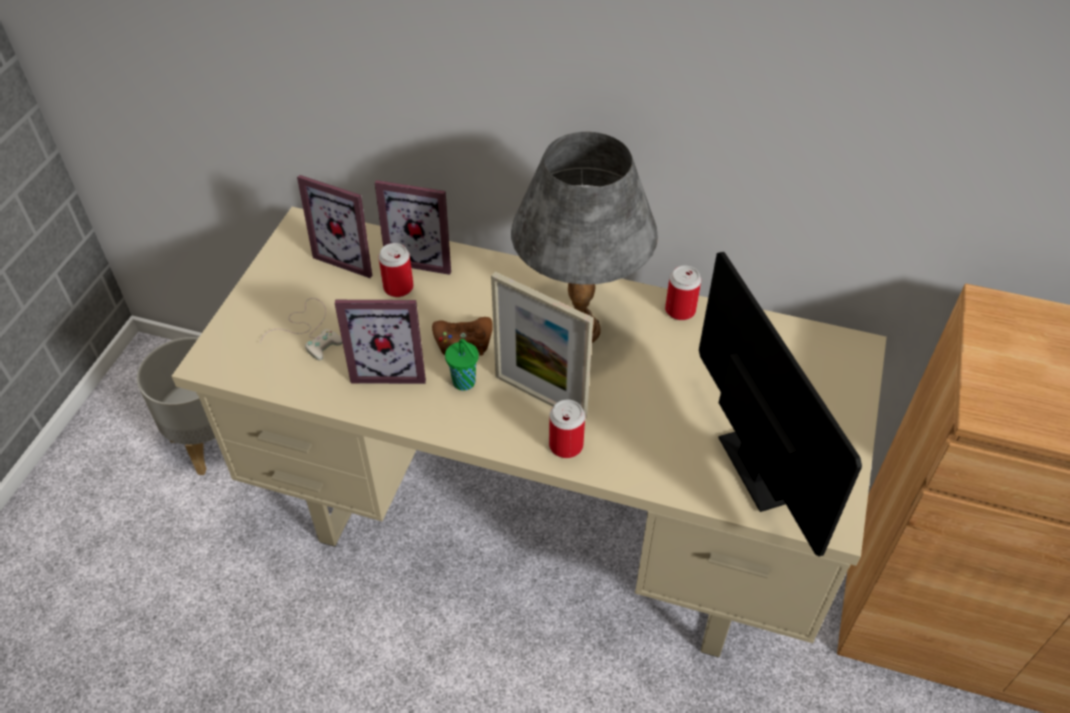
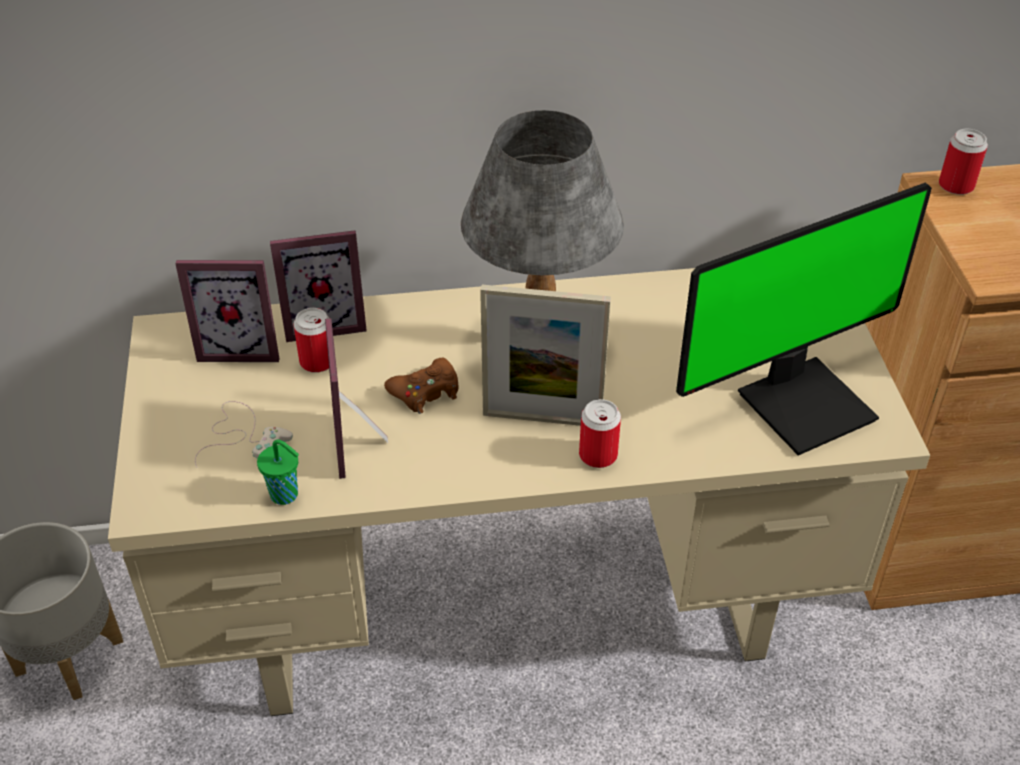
camera: 25 degrees left, 5 degrees down
(390, 367) = (362, 443): picture frame -> picture frame turned 105 degrees clockwise
(465, 383) = (454, 432): green cup -> green cup (286, 495)
(680, 310) = (627, 292): can -> can (956, 186)
(773, 463) = (803, 402): monitor -> monitor turned 105 degrees clockwise

